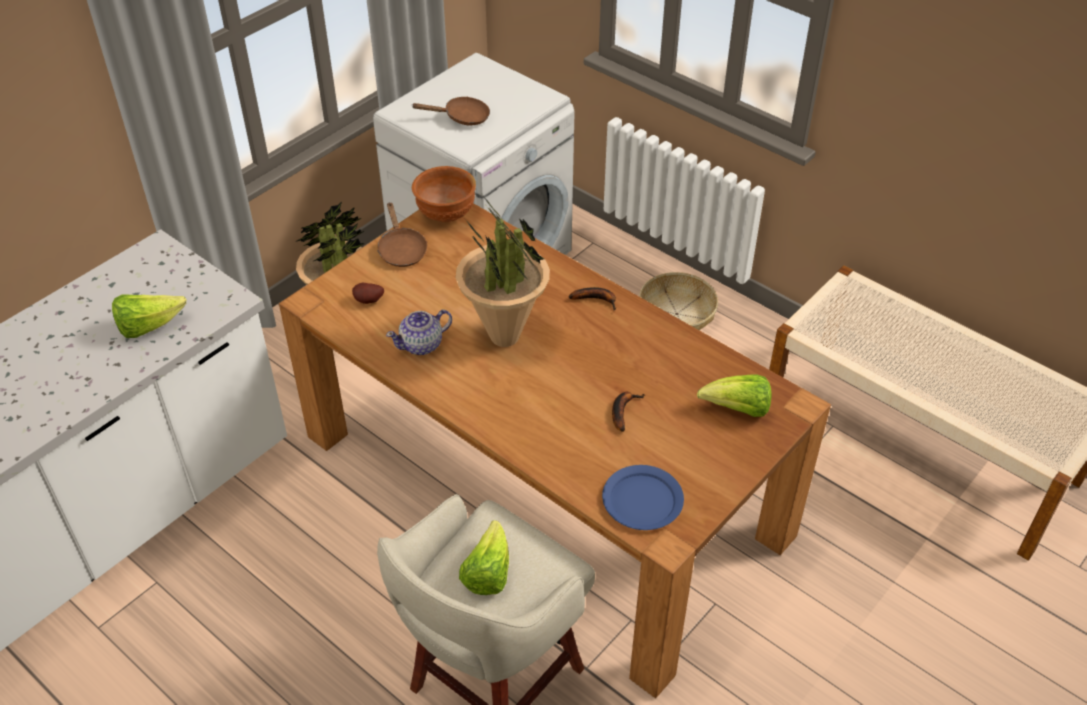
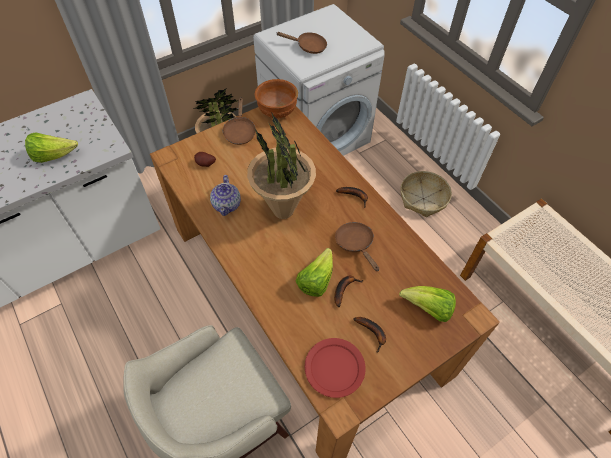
camera: 15 degrees right, 10 degrees up
(422, 345) = (227, 204): teapot -> teapot turned 75 degrees counterclockwise
(487, 573) = (214, 390): lettuce -> lettuce (316, 280)
(618, 356) = (356, 244): none -> brown frying pan
(642, 500) = (334, 368): blue plate -> red plate
(677, 451) = (373, 333): none -> banana

